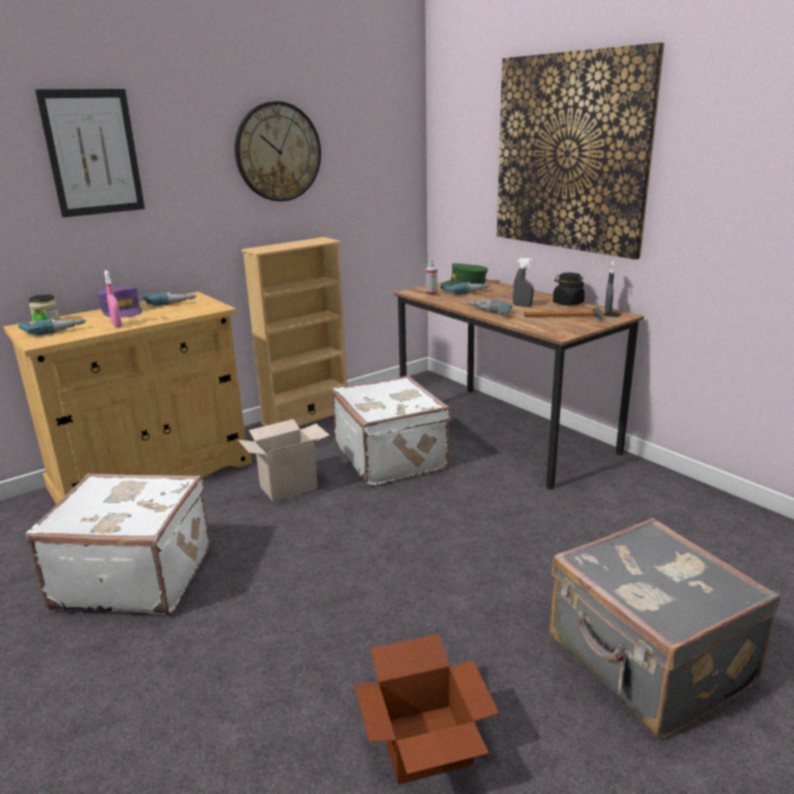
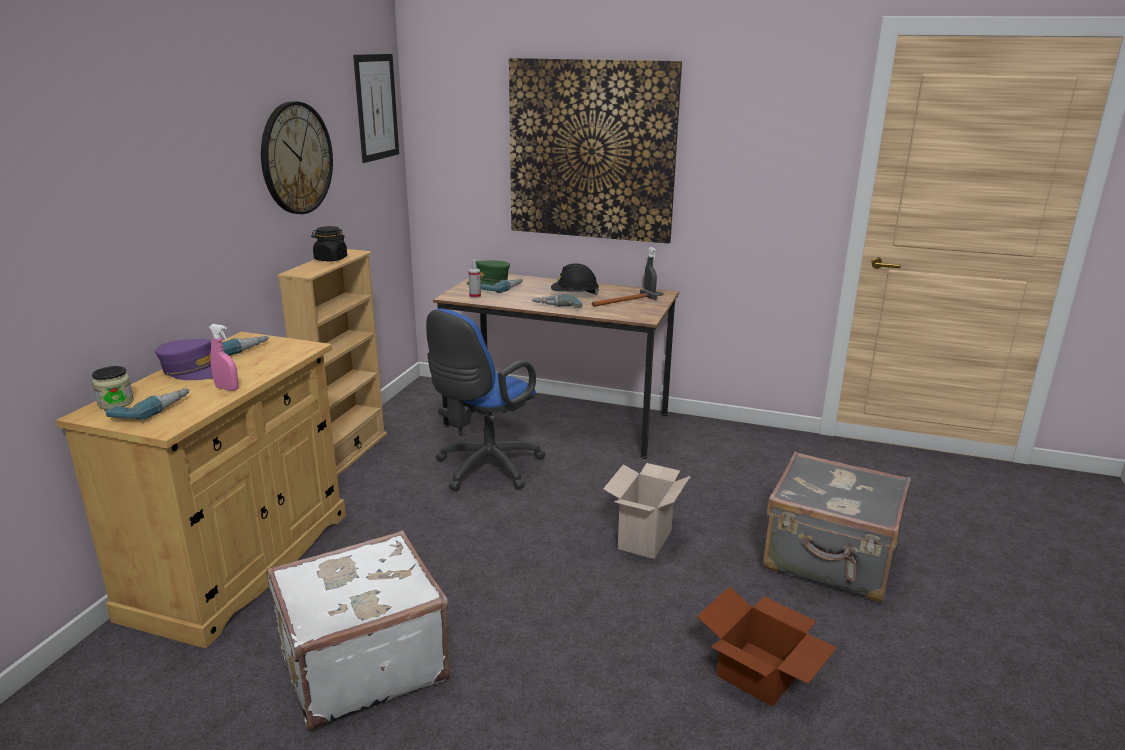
camera: 35 degrees left, 0 degrees up
(93, 153) = (134, 178): picture -> picture (376, 107)
(289, 486) = (416, 525): cardboard box -> cardboard box (644, 538)
(392, 457) = (484, 469): white suitcase -> blue office chair
(522, 306) = (574, 296): grey spray bottle -> black hard hat
(567, 303) = (607, 288): black jar -> black jar (330, 259)

